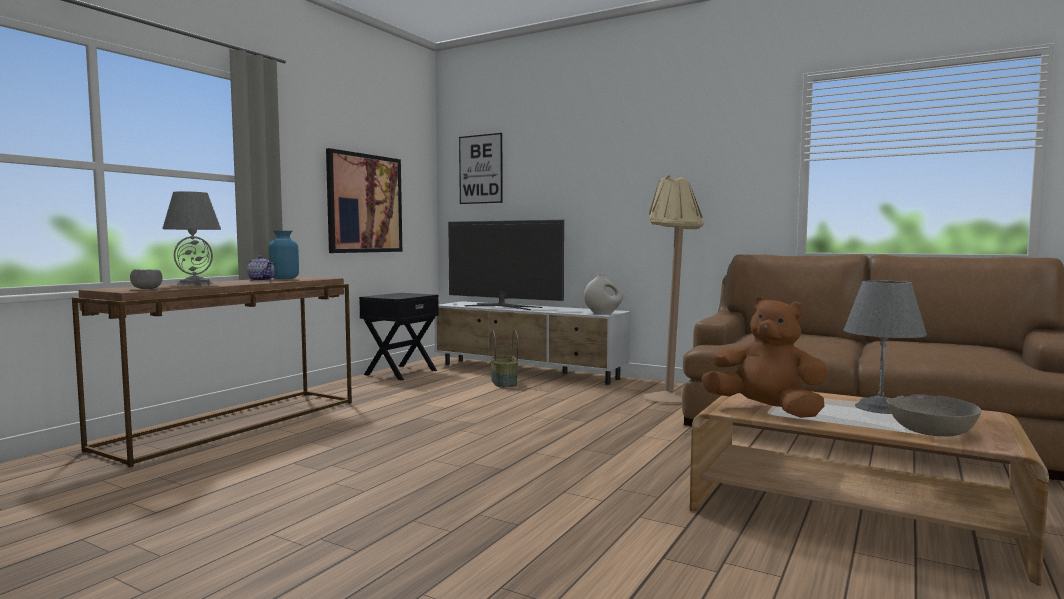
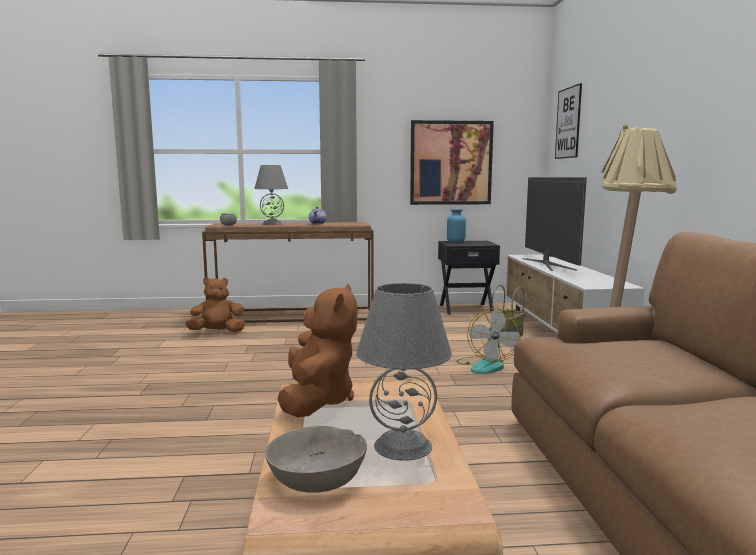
camera: 55 degrees right, 5 degrees up
(188, 468) = (217, 332): none -> brown plush toy
(284, 278) = (339, 223): blue vase -> blue vase (455, 241)
(559, 404) = (486, 365): none -> fan
(603, 313) = (597, 285): white vase -> none

